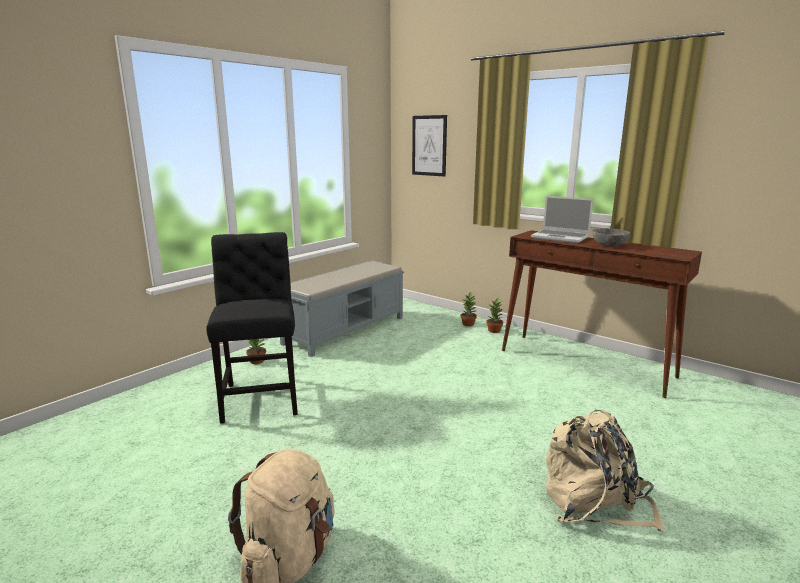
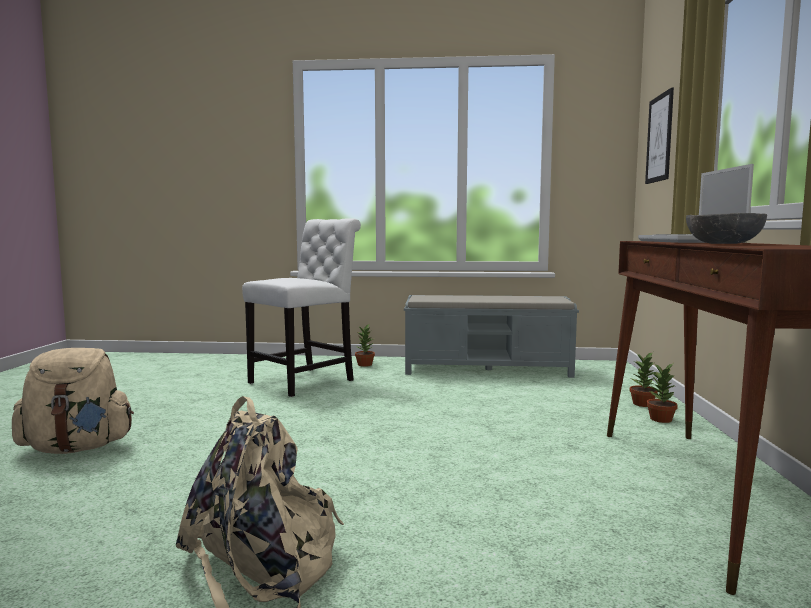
camera: 55 degrees right, 10 degrees down
(261, 396) = (306, 381): black chair -> white chair

